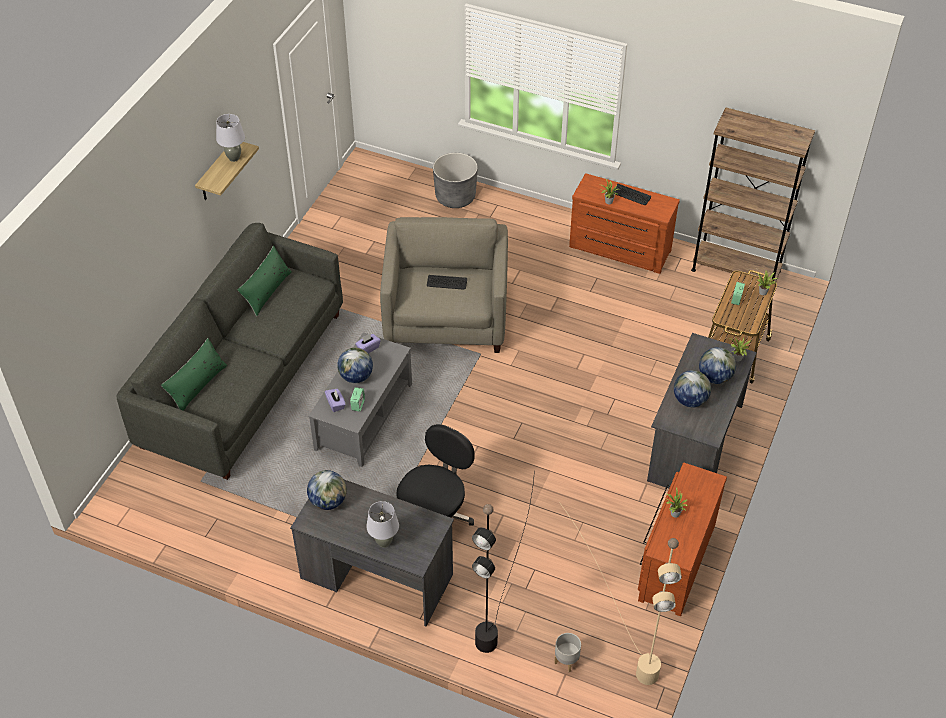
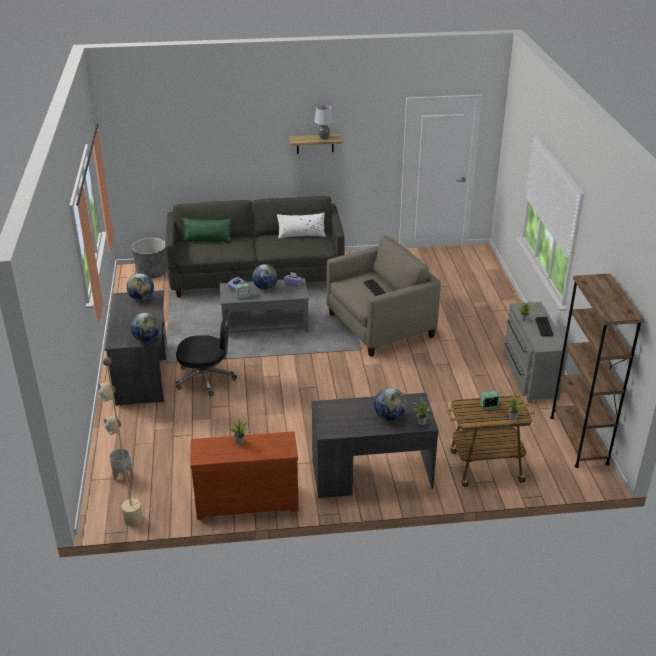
camera: 60 degrees right, 15 degrees down
(267, 291) = (301, 235): green pillow -> white pillow
(384, 542) = (122, 327): grey table lamp -> none
(455, 197) = (492, 292): grey planter -> grey planter (152, 272)
(502, 591) = (164, 427): black floor lamp -> none
(619, 250) = (528, 375): brown dresser -> grey dresser
(690, 400) = (353, 411): globe -> globe (146, 339)

